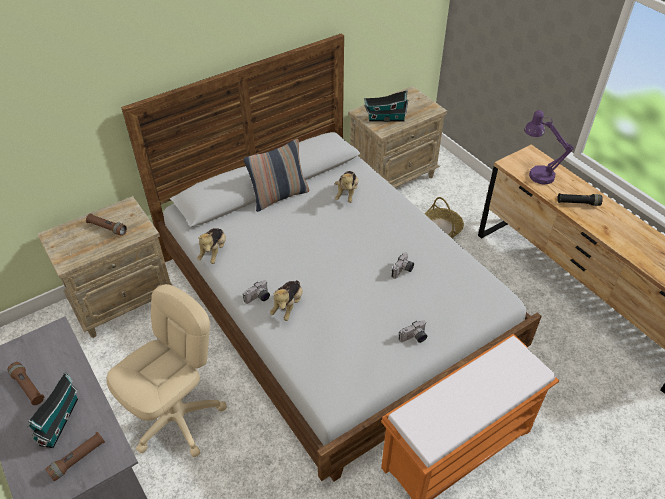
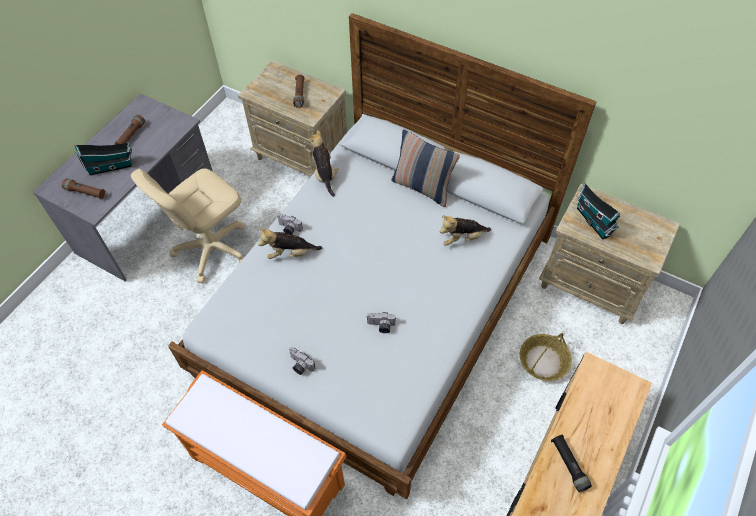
camera: 65 degrees right, 10 degrees up
(178, 418) = (212, 249): beige office chair -> beige office chair turned 120 degrees clockwise
(213, 252) = (324, 175): plush toy -> plush toy turned 90 degrees clockwise
(536, 174) = (594, 403): purple table lamp -> none

